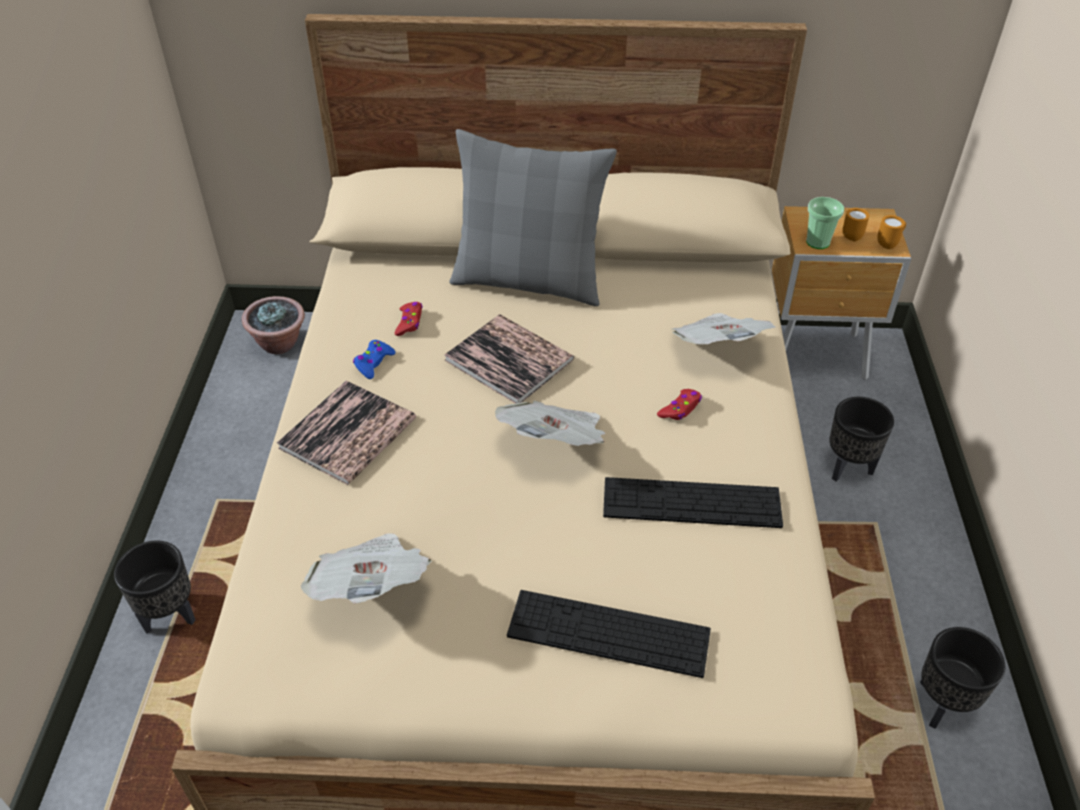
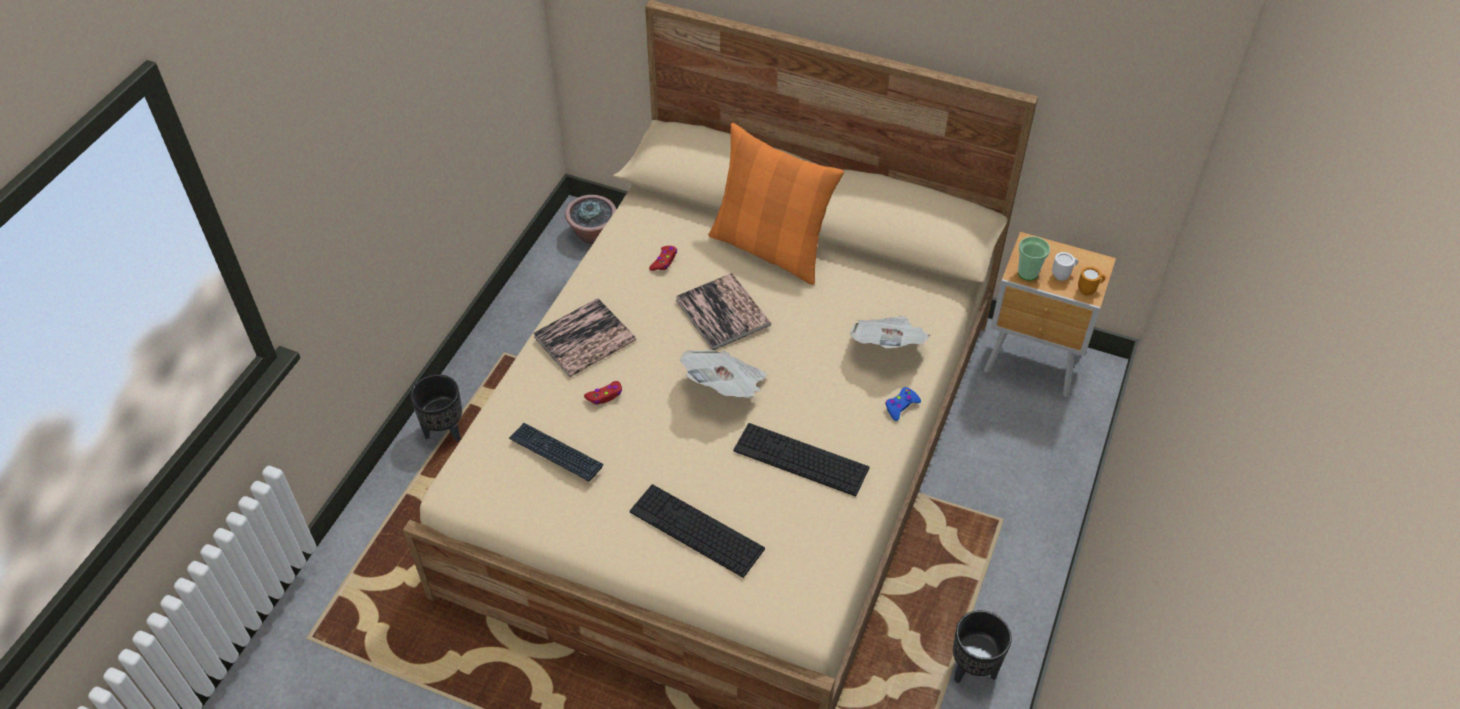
camera: 20 degrees right, 5 degrees up
(371, 587) = (556, 453): newspaper -> keyboard
(373, 363) = (624, 288): blue game controller -> blue game controller (901, 406)
(528, 281) = (770, 249): grey pillow -> orange pillow
(680, 409) = (831, 386): red game controller -> red game controller (605, 396)
(849, 468) = (1006, 468): black planter -> none
(854, 236) = (1062, 275): orange mug -> white mug

